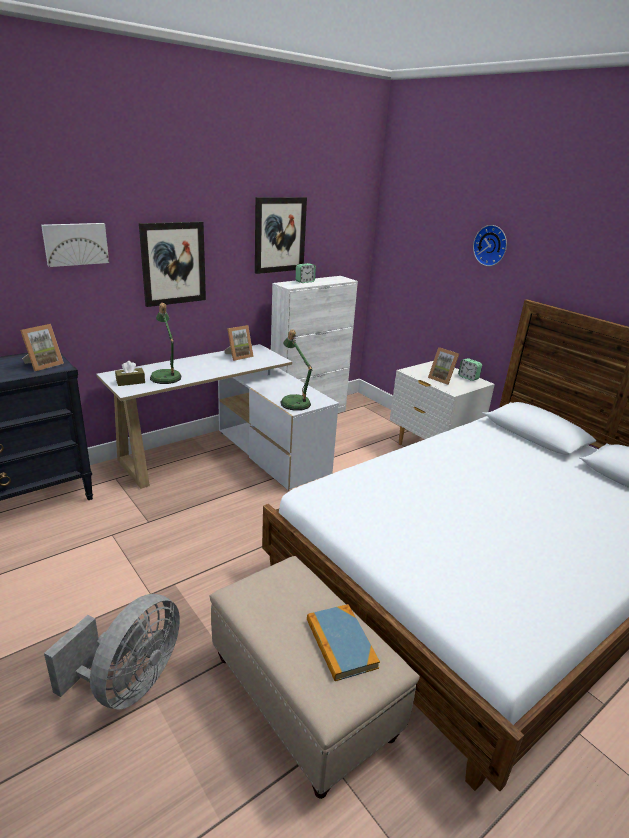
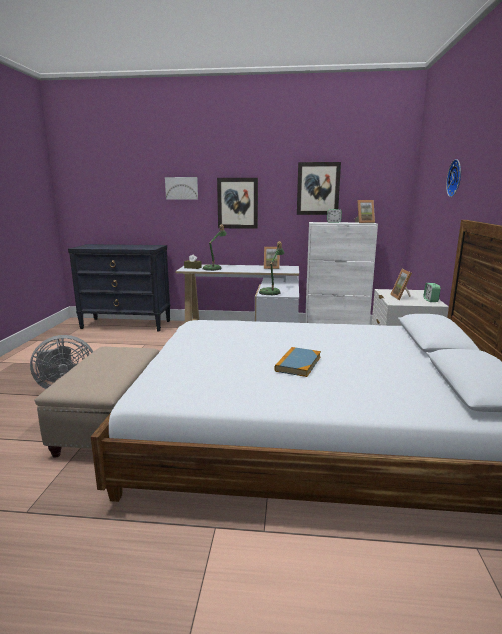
camera: 45 degrees right, 10 degrees down
(43, 365) = (147, 247): picture frame -> picture frame (364, 222)
(341, 643) = (104, 376): book -> book (298, 364)

